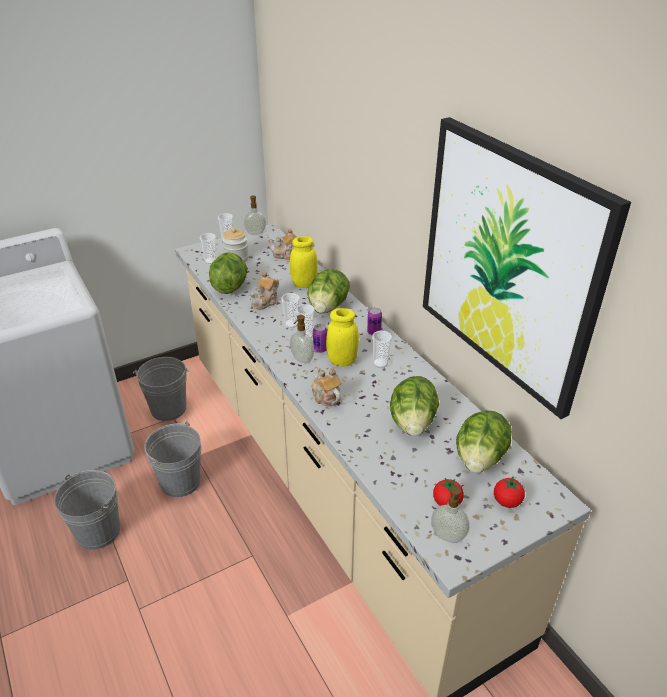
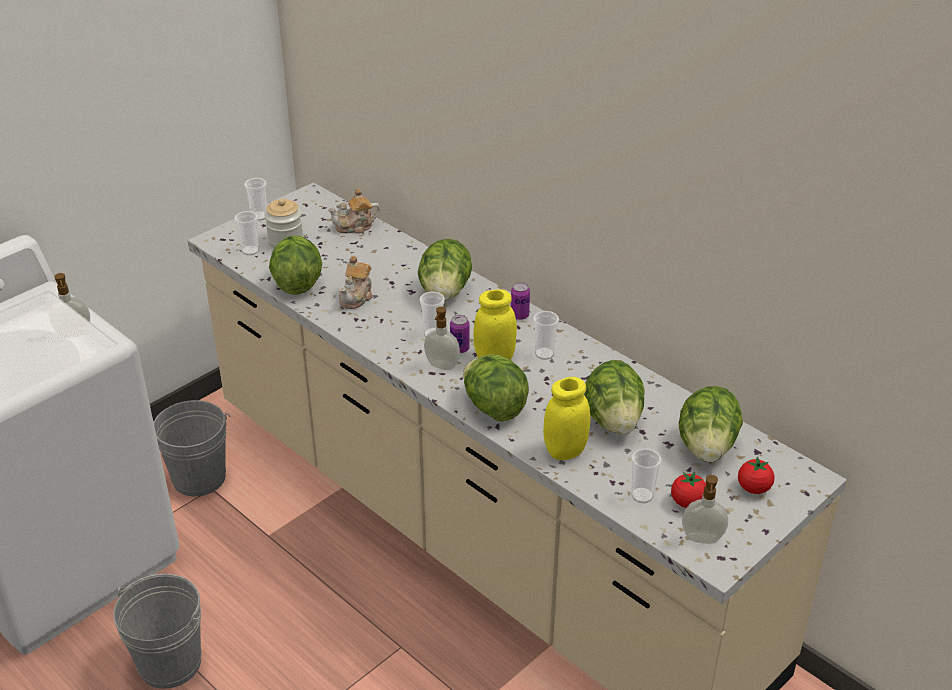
camera: 15 degrees left, 0 degrees up
(180, 481) = (260, 573): grey bucket -> none
(255, 233) = (295, 201): soap dispenser -> soap dispenser (74, 334)
(291, 324) = (406, 321): cup -> cup (642, 496)
(304, 284) = (398, 264): yellow jar -> yellow jar (565, 451)
(325, 396) = (493, 407): teapot -> lettuce
(508, 264) = (711, 208): picture -> none

